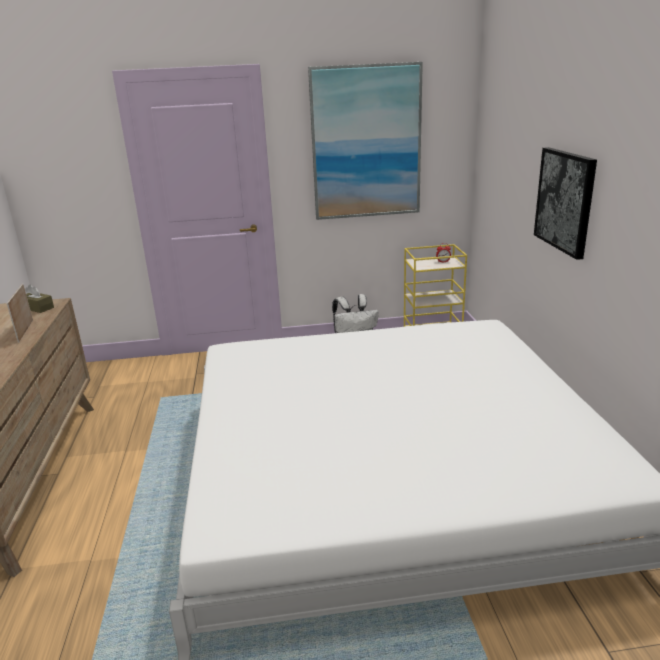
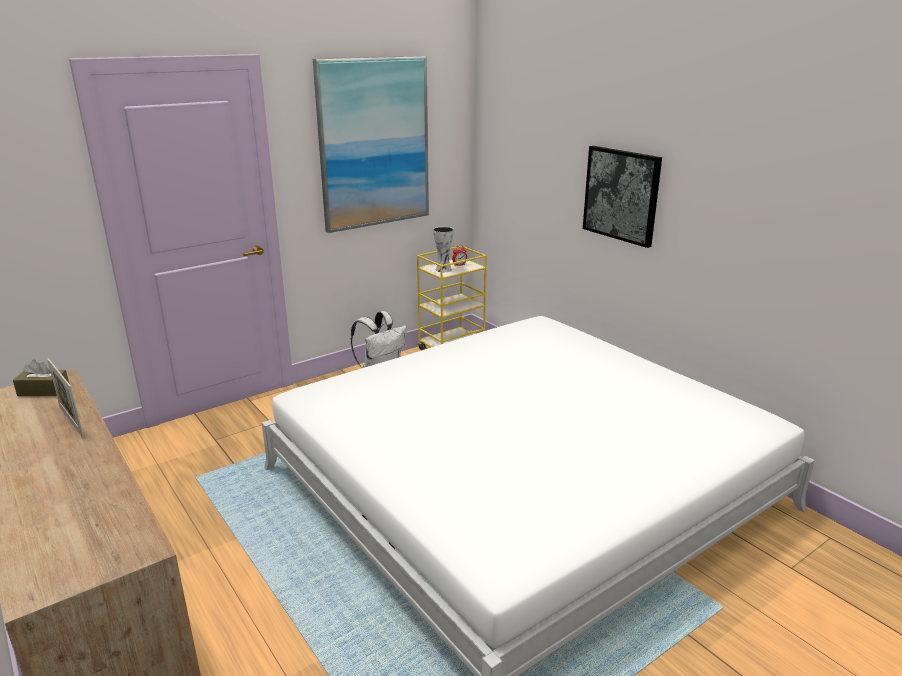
camera: 30 degrees left, 0 degrees up
(425, 264) = (444, 269): none -> vase

